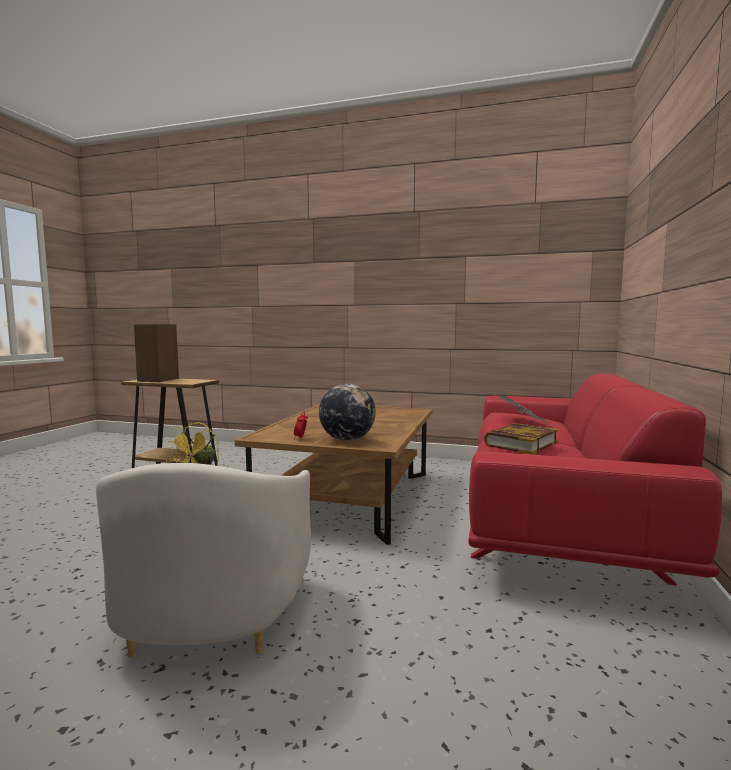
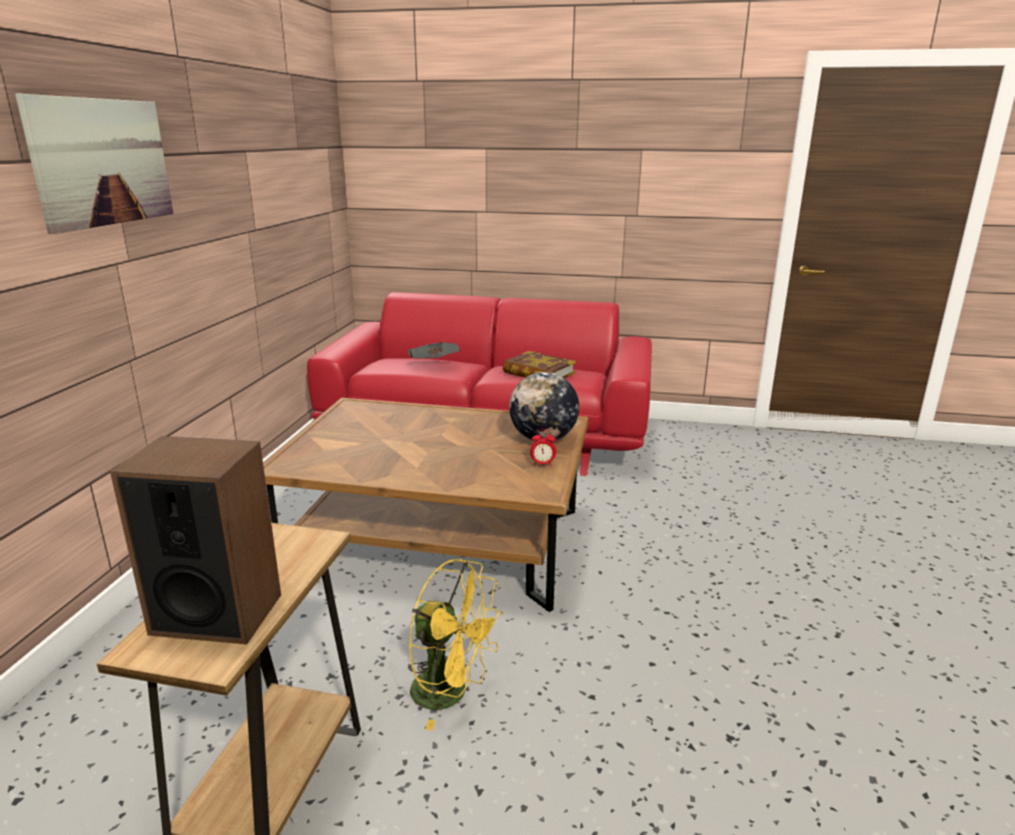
camera: 95 degrees left, 15 degrees up
(212, 617) = (746, 590): white armchair -> none
(347, 262) = (103, 162): none -> picture

